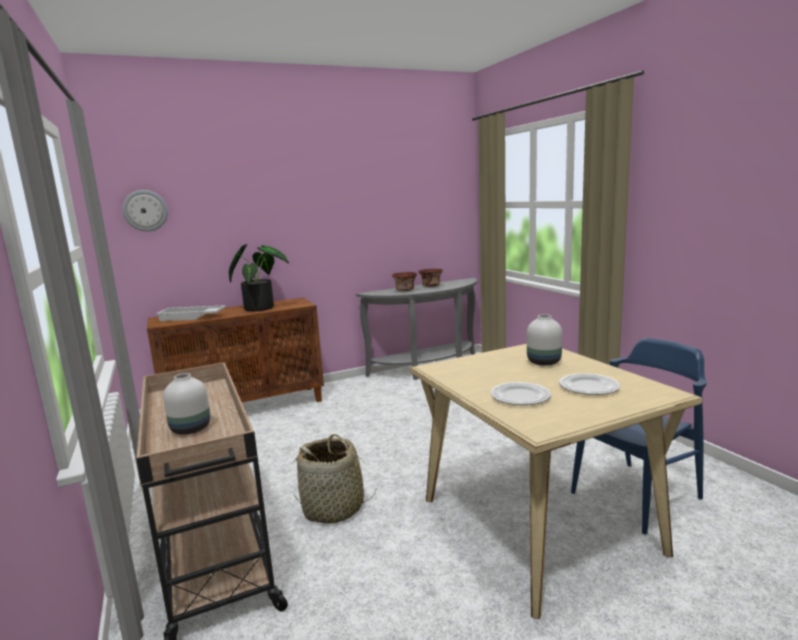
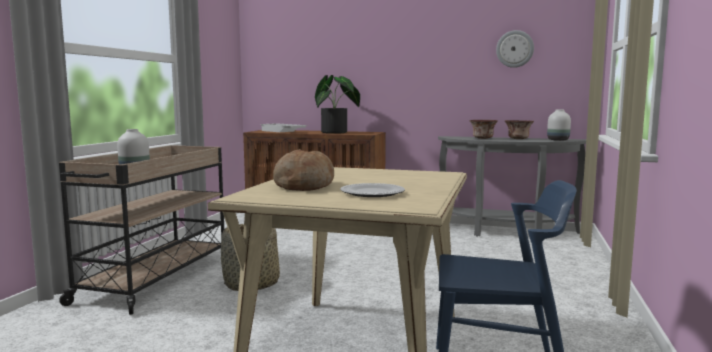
camera: 40 degrees right, 5 degrees down
(145, 210) = (272, 45): wall clock -> wall clock (514, 49)
(519, 396) = (303, 186): plate -> bread
(544, 362) = (404, 179): white vase -> white vase (558, 140)

